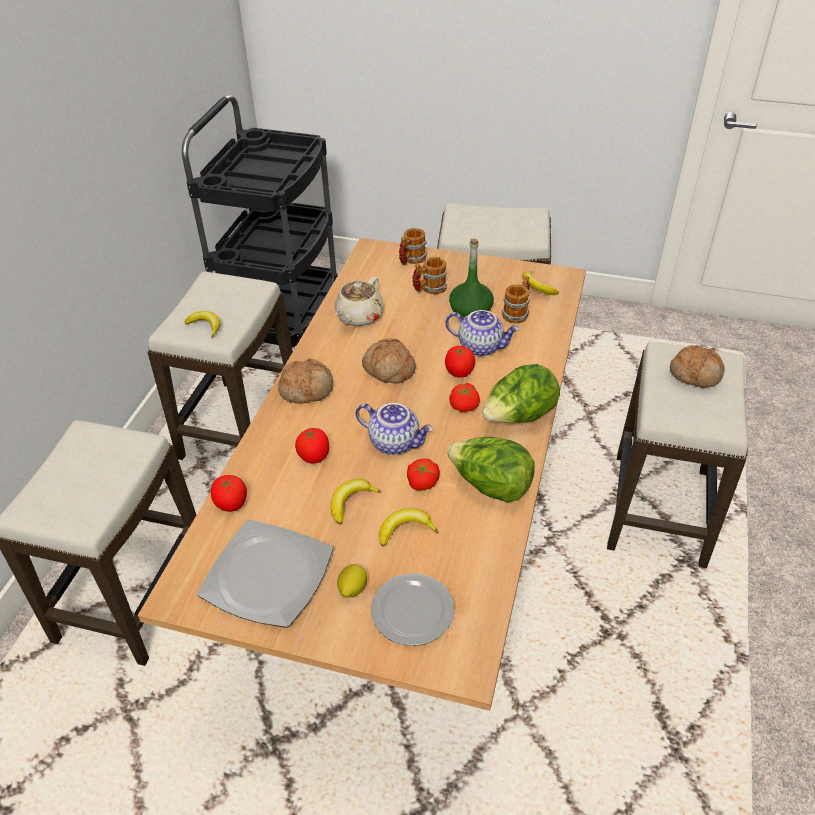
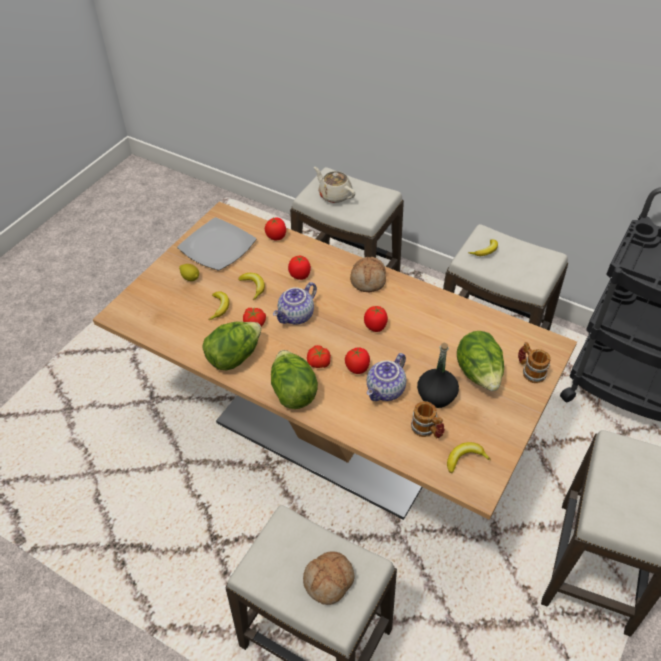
camera: 105 degrees right, 5 degrees up
(359, 316) = (448, 320): beige teapot -> beige teapot (334, 195)
(388, 369) = (375, 326): bread -> tomato
(412, 612) = (162, 299): plate -> none
(429, 289) = (479, 374): mug -> lettuce
(470, 312) = (436, 396): green bottle -> black bottle

